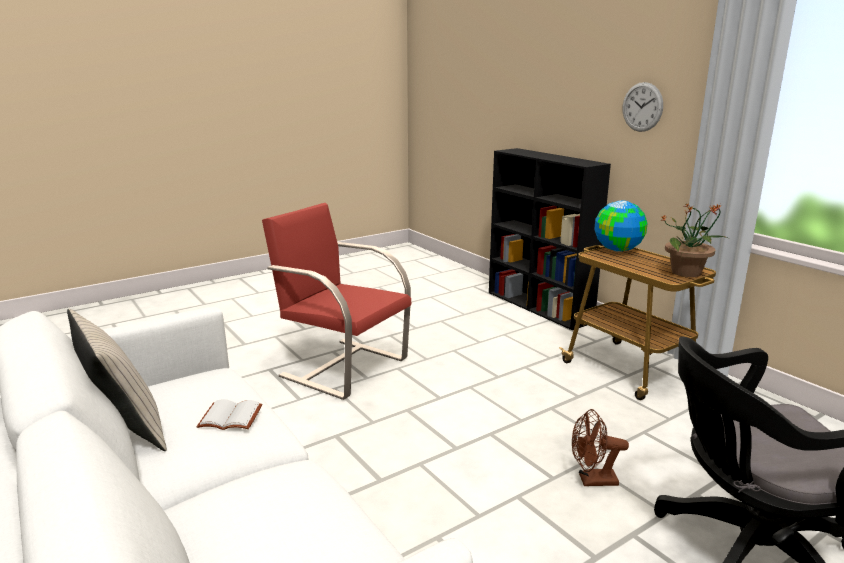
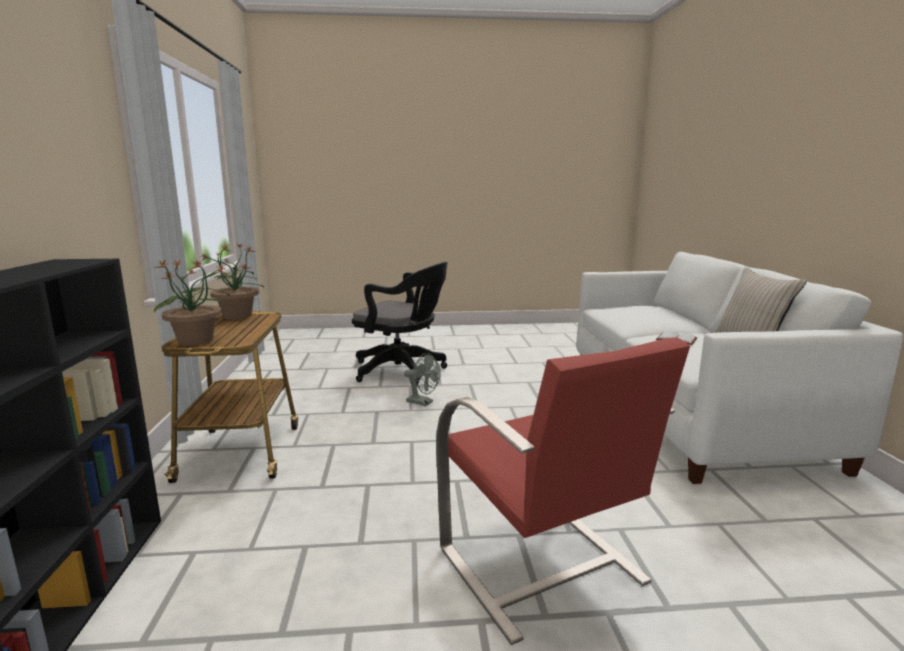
camera: 150 degrees left, 5 degrees down
(592, 480) = (423, 402): brown fan -> grey fan
(617, 249) = (196, 341): globe -> potted plant
(642, 107) = (49, 158): wall clock -> none

